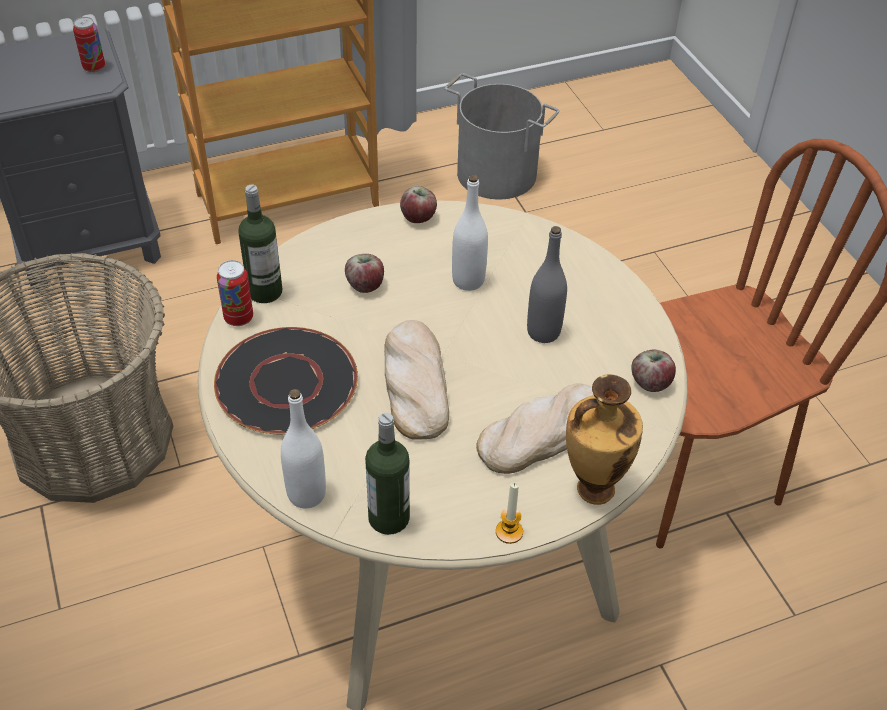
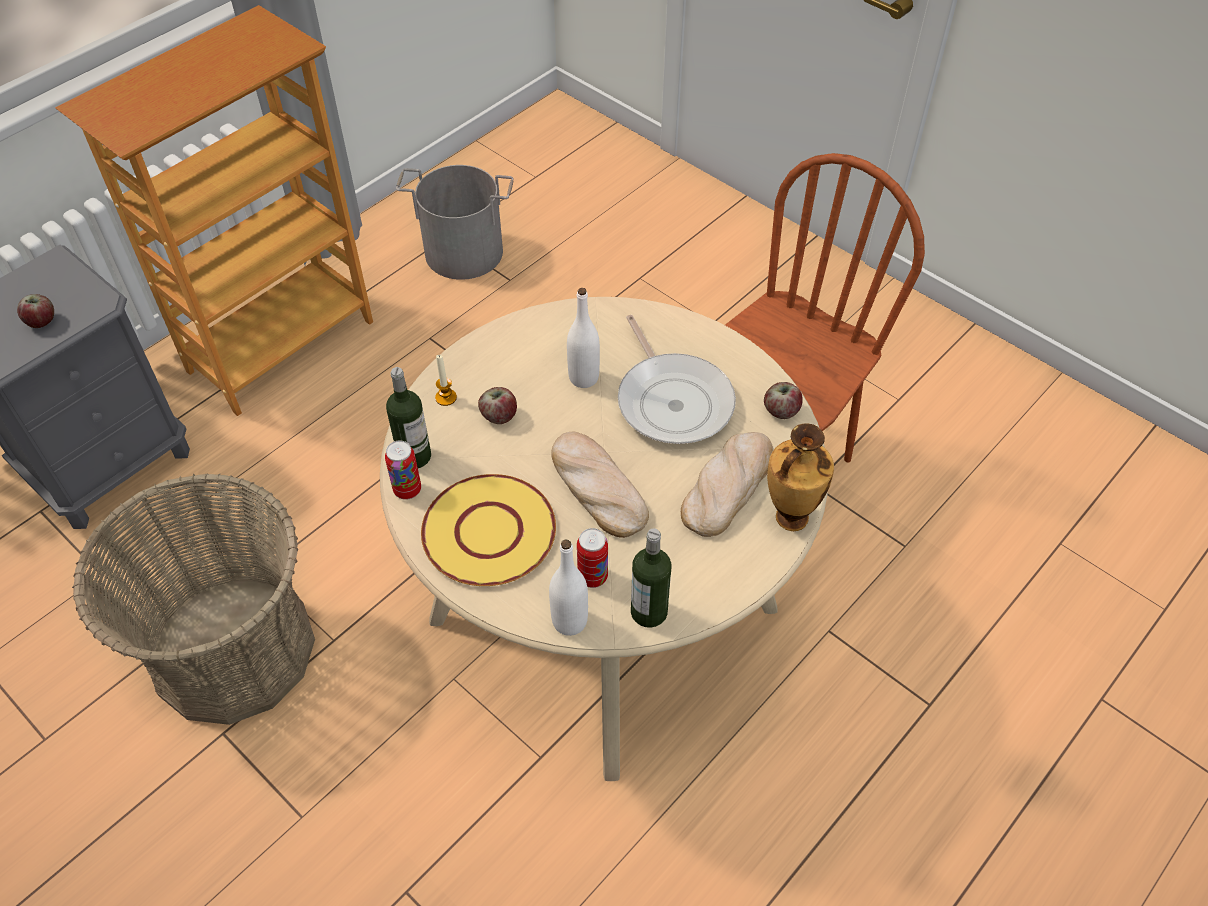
camera: 25 degrees left, 5 degrees up
(94, 68) = (79, 290): can -> can (592, 577)
(287, 383) = (489, 532): black plate -> yellow plate
(418, 217) = (505, 335): apple -> apple (42, 321)
(509, 532) = (748, 581): candle -> candle (446, 397)
(543, 332) = (673, 400): grey bottle -> frying pan

